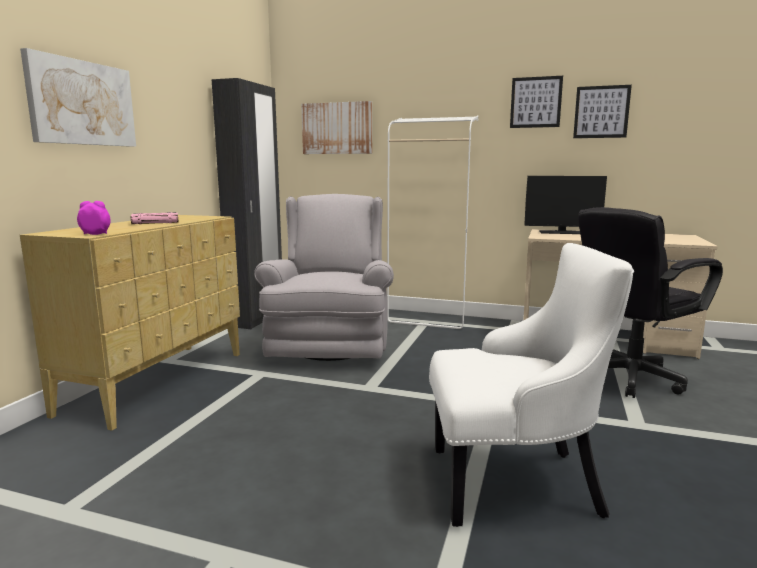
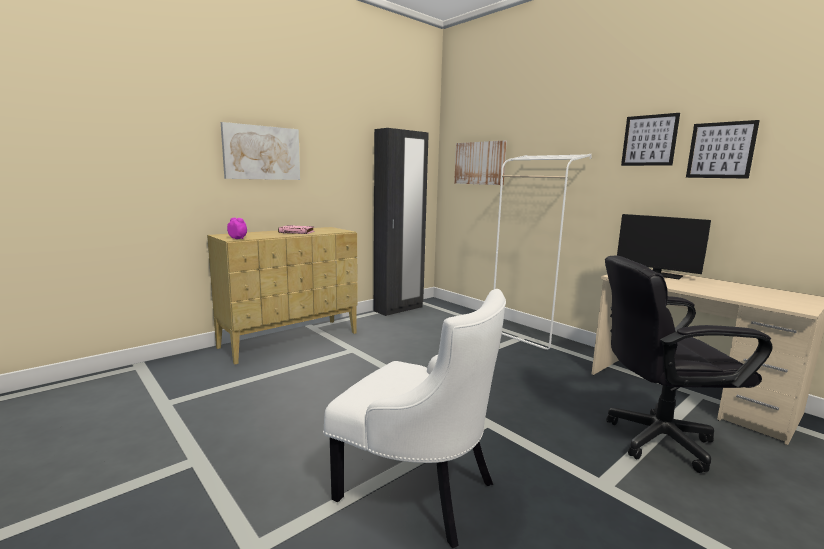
camera: 30 degrees right, 0 degrees up
(331, 346) = (423, 341): grey armchair -> none

